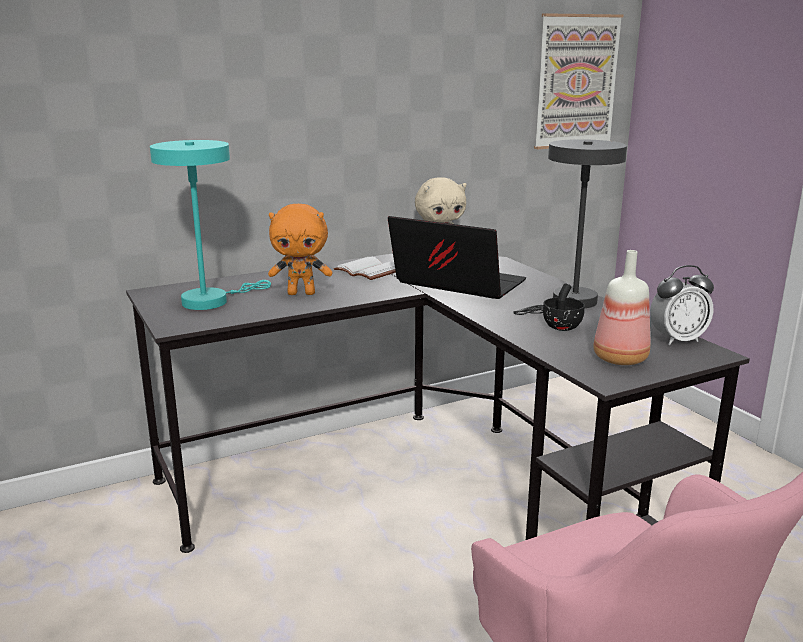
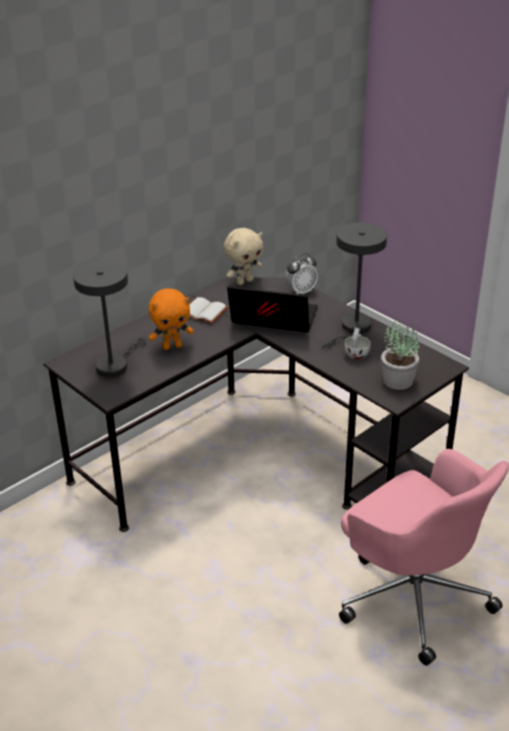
camera: 15 degrees left, 15 degrees up
(211, 300) = (114, 365): turquoise table lamp -> grey table lamp
(563, 325) = (357, 353): black cup -> white cup
(576, 81) = (325, 123): picture -> none
(618, 358) = (397, 380): bottle -> potted plant
(677, 340) = (426, 357): alarm clock -> alarm clock (301, 292)

